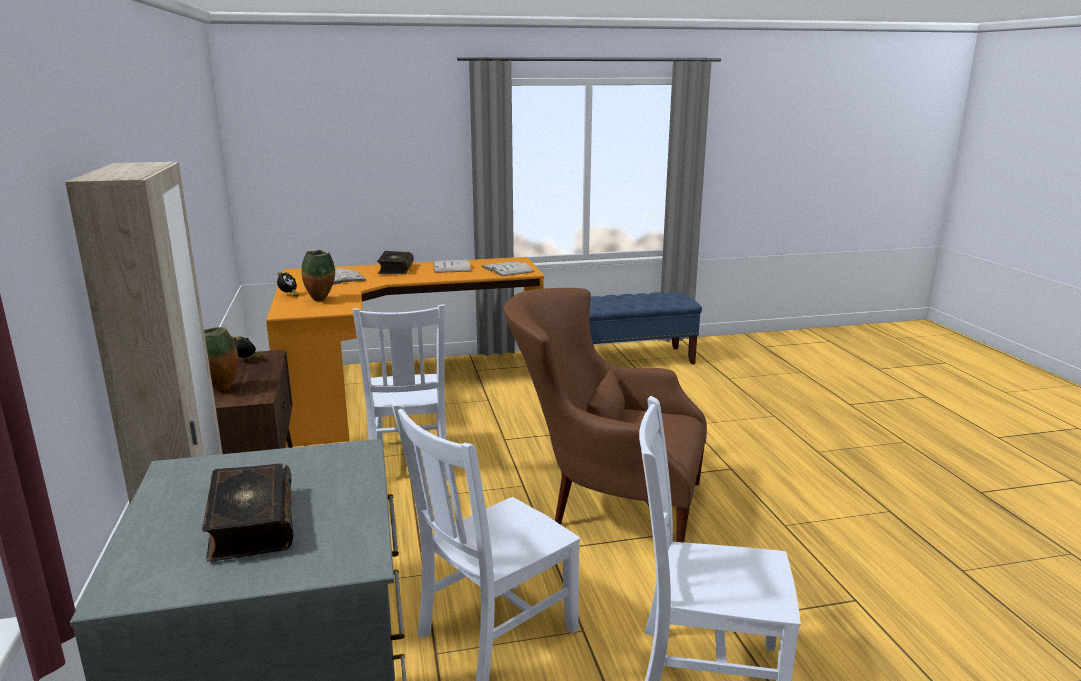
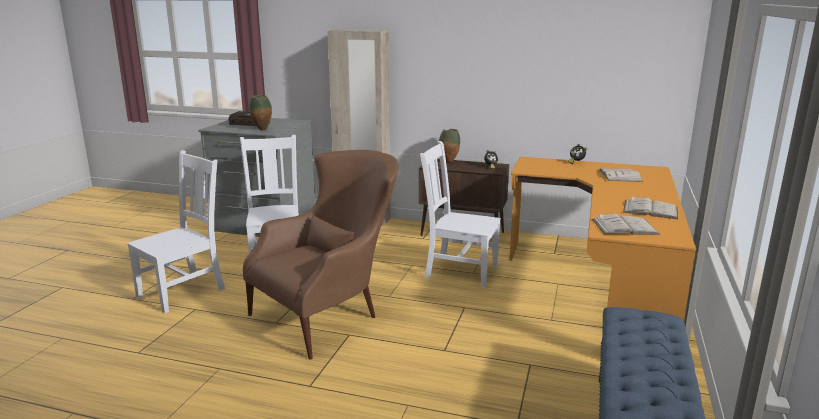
camera: 120 degrees right, 0 degrees up
(321, 300) = (553, 167): vase -> vase (262, 130)
(395, 269) = (648, 192): book -> none

